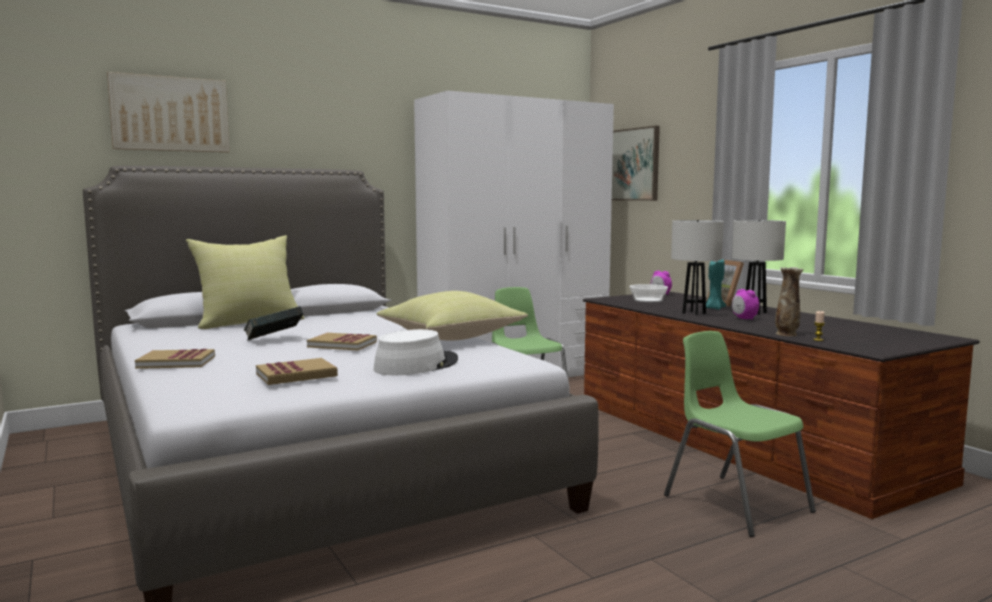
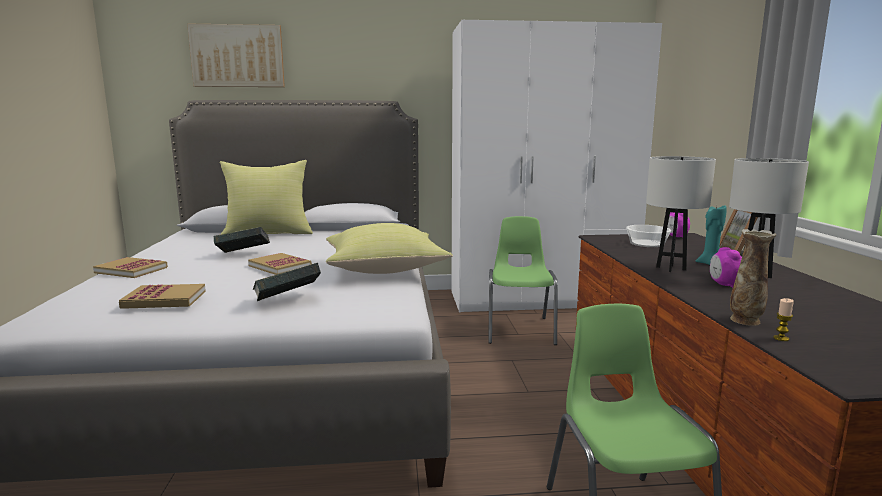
camera: 25 degrees right, 5 degrees up
(416, 365) = (287, 301): white hat -> book
(633, 164) = (685, 90): picture -> none

